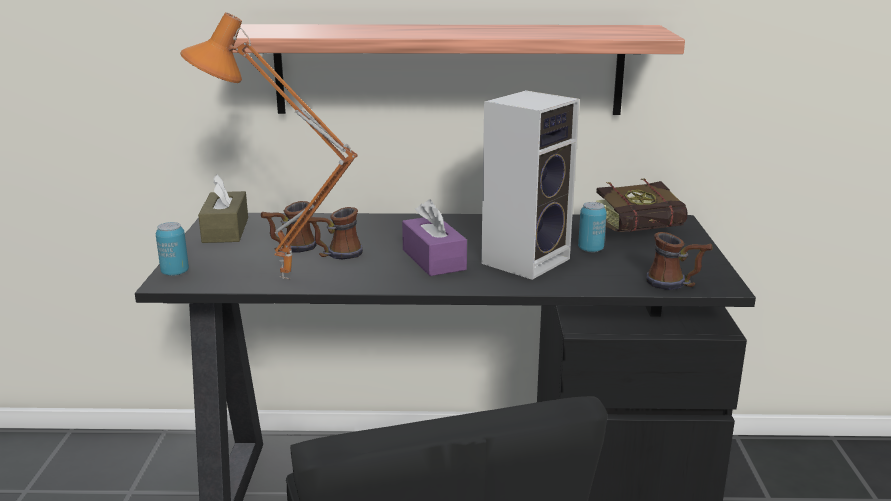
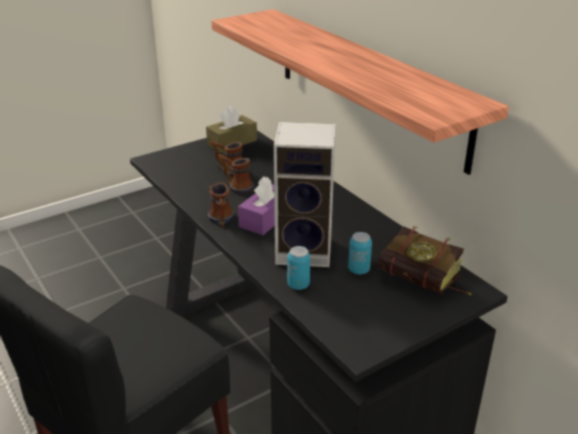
camera: 55 degrees right, 10 degrees up
(175, 272) = (162, 156): can -> can (298, 285)
(282, 280) = (183, 186): orange table lamp -> none
(675, 284) = (336, 327): mug -> mug (221, 221)

